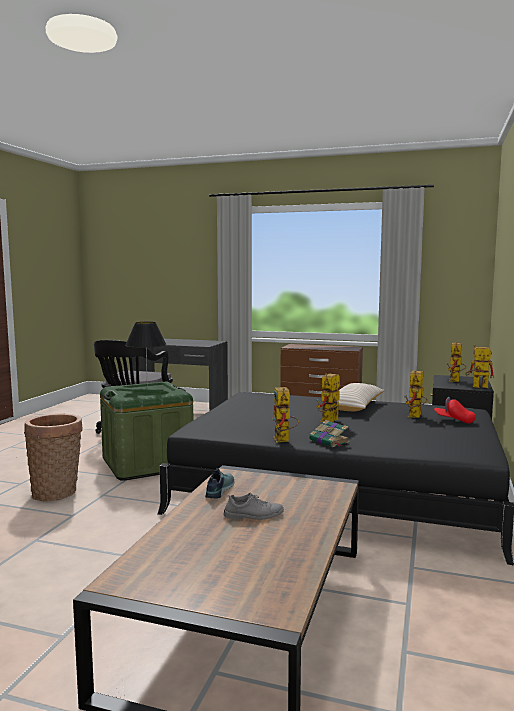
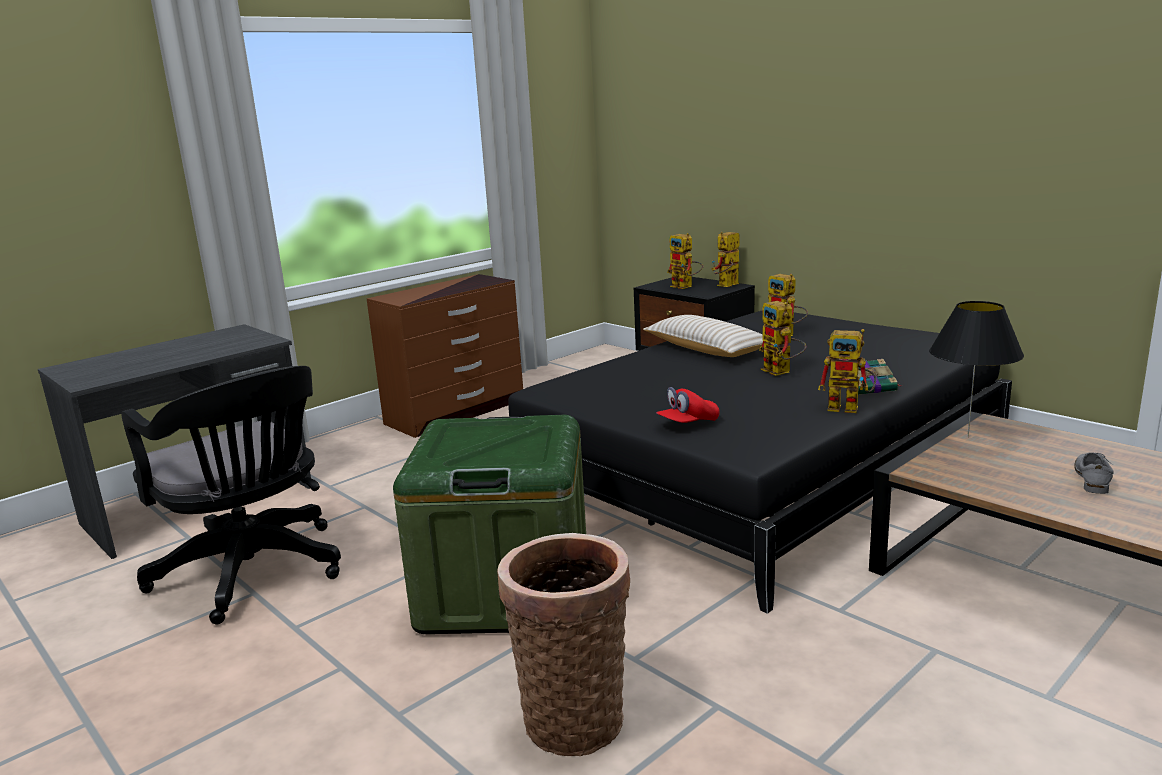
camera: 60 degrees left, 10 degrees up
(147, 386) = (449, 439): black table lamp -> black table lamp (968, 437)
(218, 490) = (991, 485): shoe -> none
(454, 420) = (818, 326): red cap -> red cap (688, 424)

